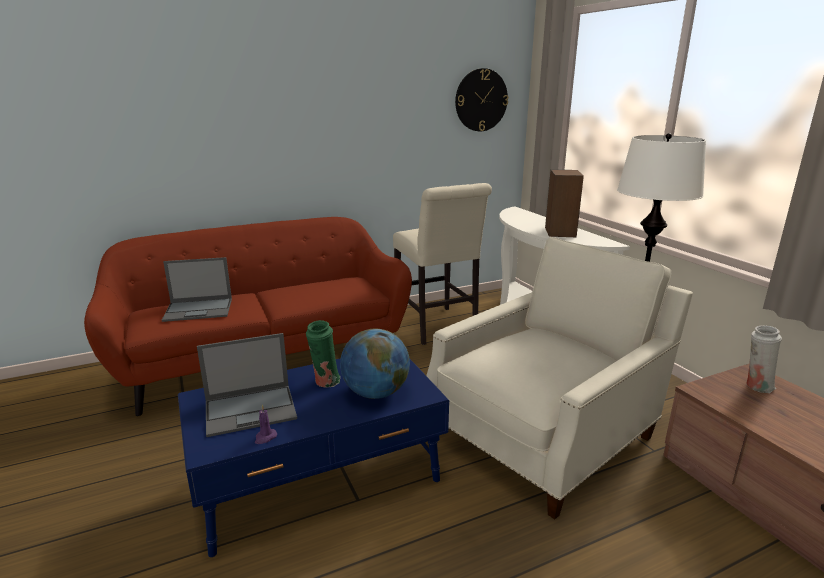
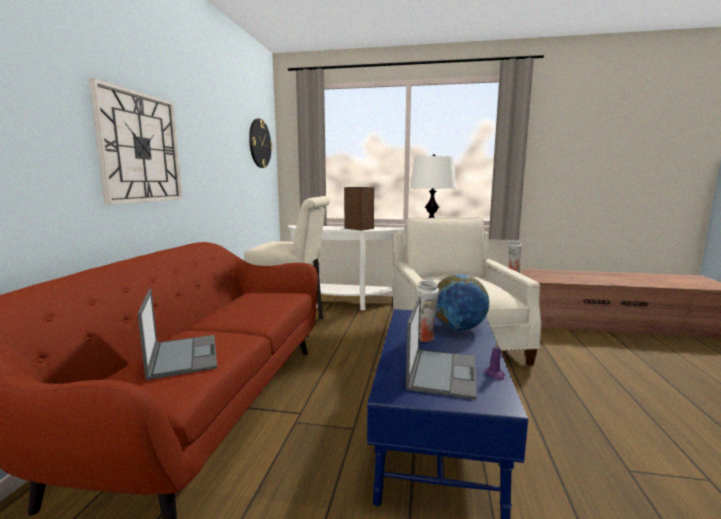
camera: 55 degrees left, 10 degrees down
(199, 309) = (183, 355): laptop -> laptop turned 45 degrees counterclockwise
(269, 131) = (140, 148): none -> wall clock
(325, 382) = (424, 338): green vase -> white vase

